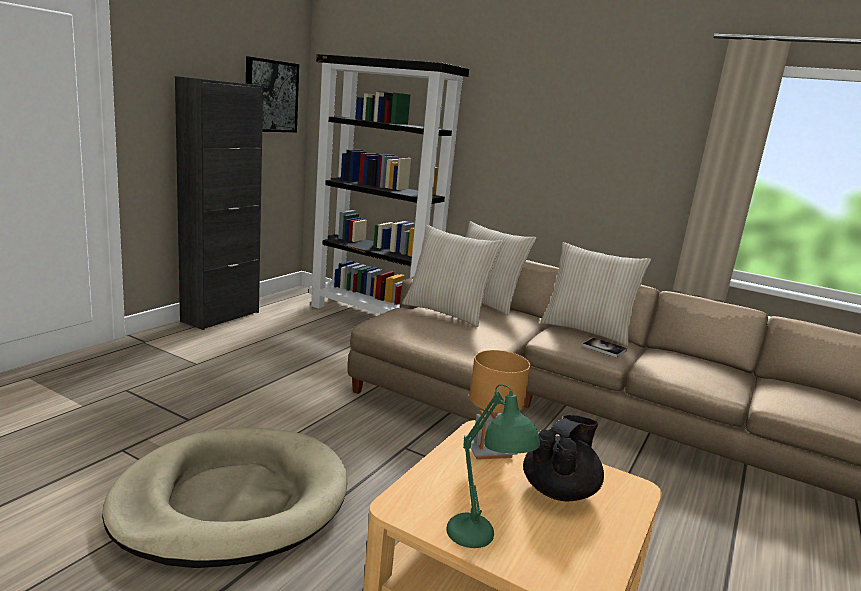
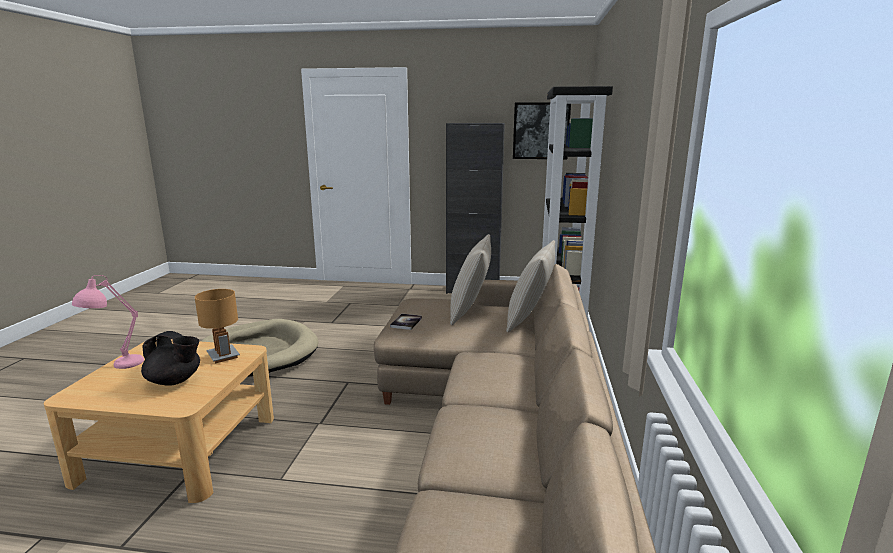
camera: 70 degrees right, 0 degrees up
(480, 545) = (116, 366): green table lamp -> pink table lamp
(586, 330) = (525, 368): beige pillow -> none
(604, 348) = (477, 380): book -> book (406, 322)

